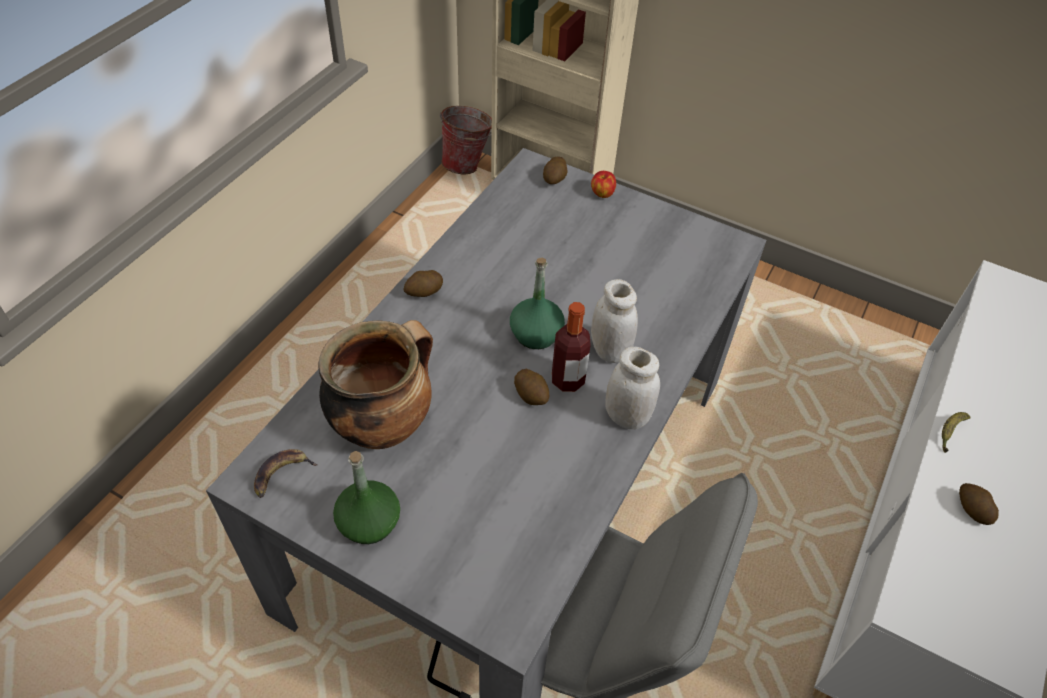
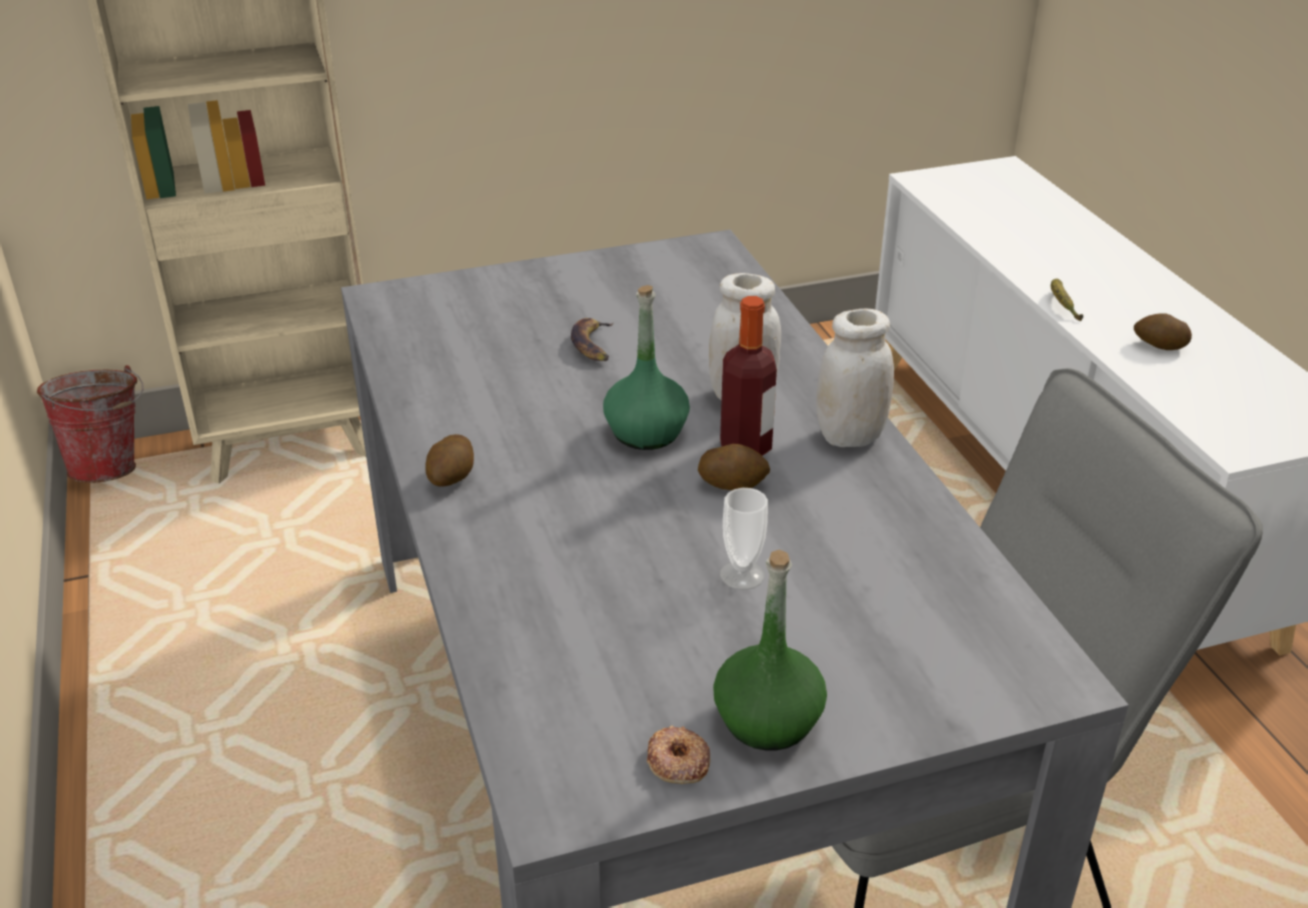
camera: 45 degrees left, 15 degrees down
(281, 474) = (585, 767): banana -> banana (594, 345)
(313, 505) = (678, 761): none -> donut
(383, 424) = (621, 625): cooking pot -> none
(463, 445) = (742, 575): none -> cup
(554, 179) = (430, 294): potato -> none
(602, 194) = (506, 279): apple -> none

